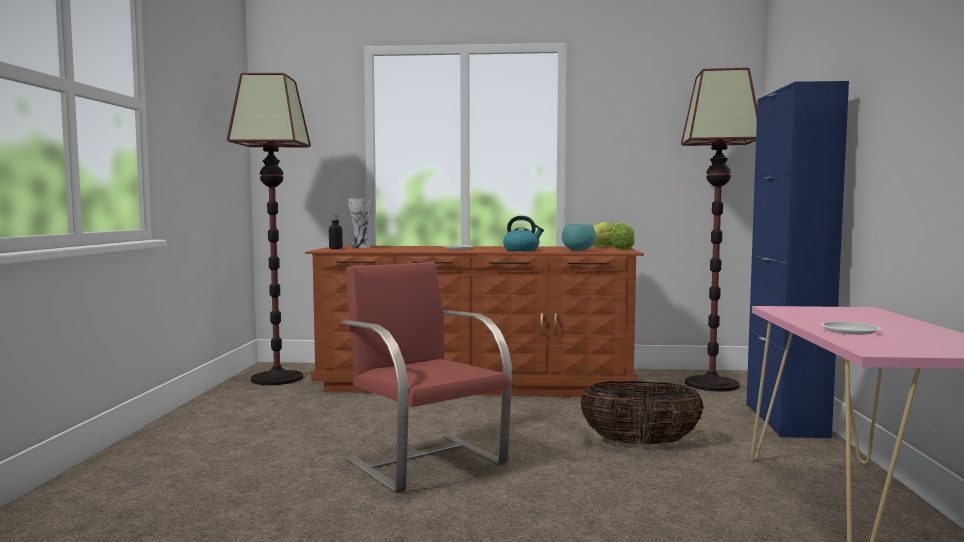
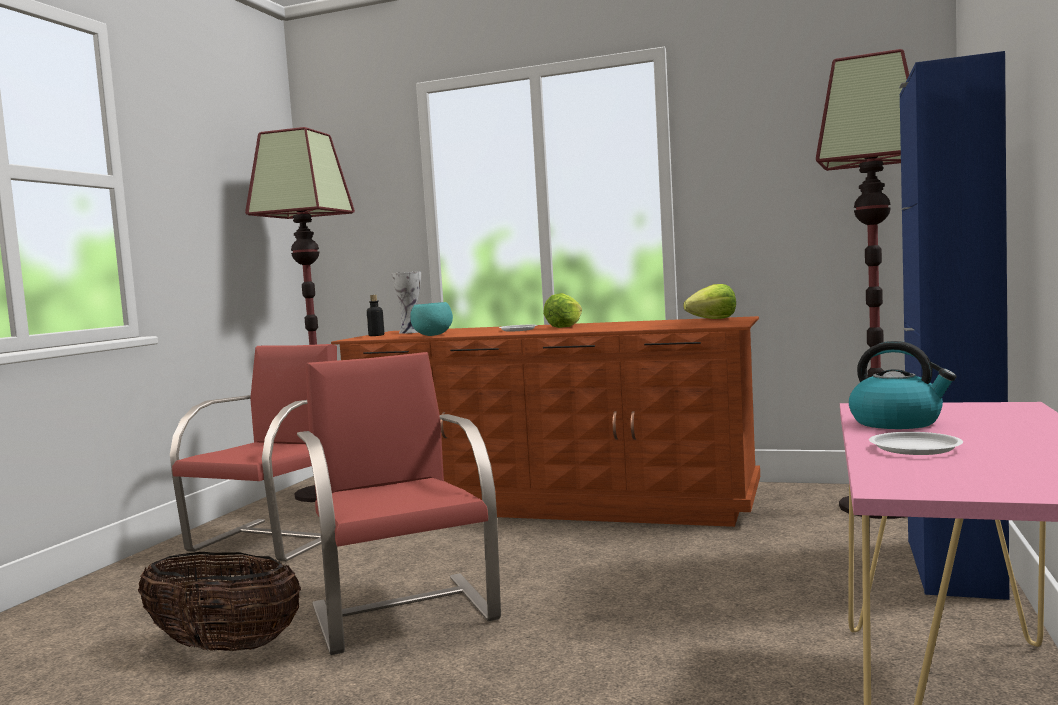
camera: 15 degrees right, 0 degrees up
(263, 413) = (273, 539): none -> red chair
(522, 250) = (594, 328): kettle -> kettle (897, 422)
(578, 250) = (669, 325): turquoise bowl -> turquoise bowl (433, 335)
(622, 249) = (735, 321): lettuce -> lettuce (564, 327)
(640, 443) = (704, 597): basket -> basket (224, 647)

